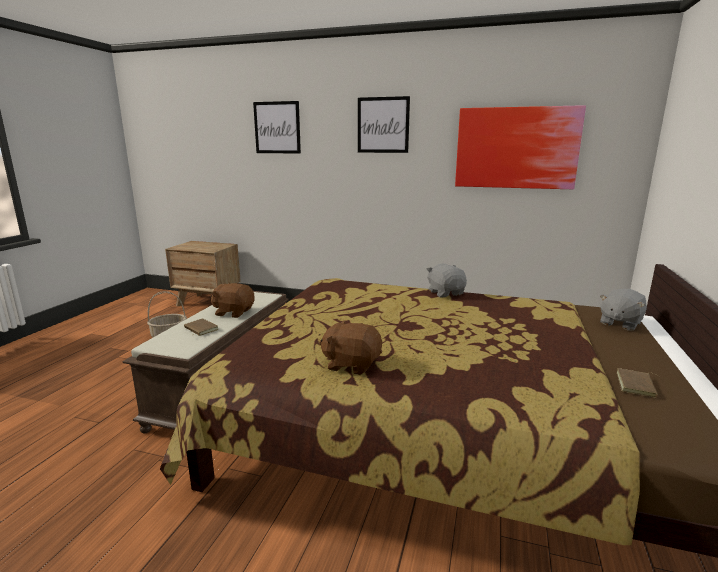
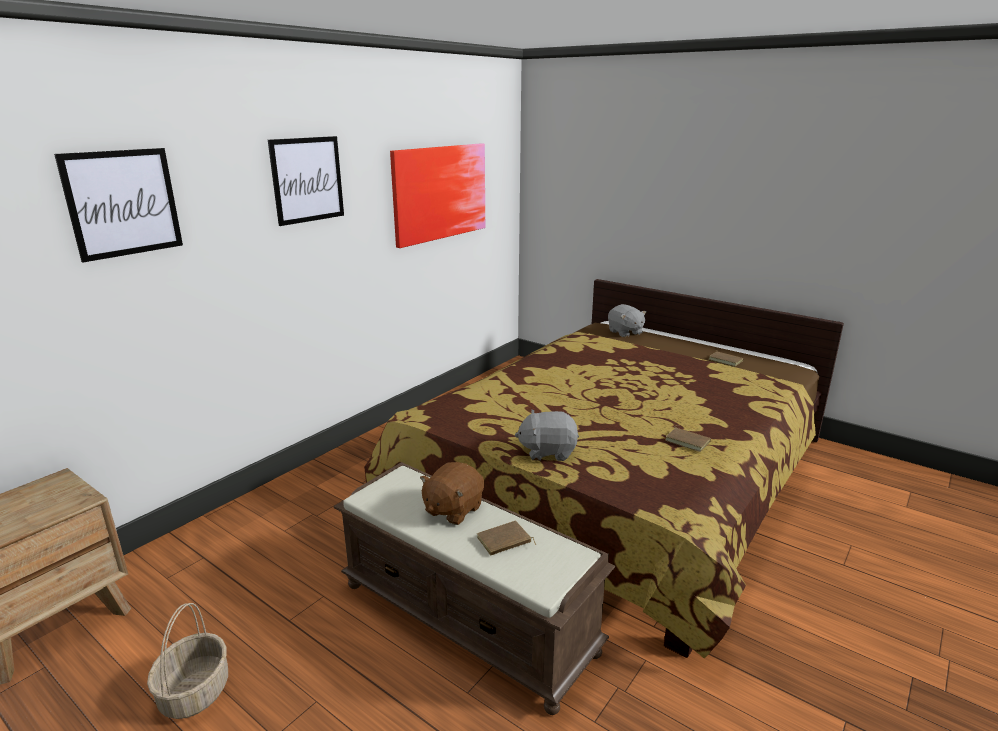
camera: 70 degrees left, 5 degrees up
(351, 364) = (688, 441): brown plush toy -> brown book
(445, 293) = (524, 366): grey plush toy -> grey plush toy (547, 451)

